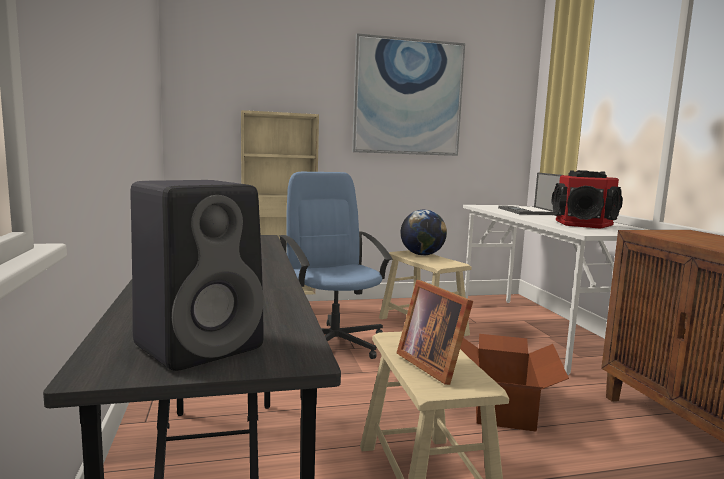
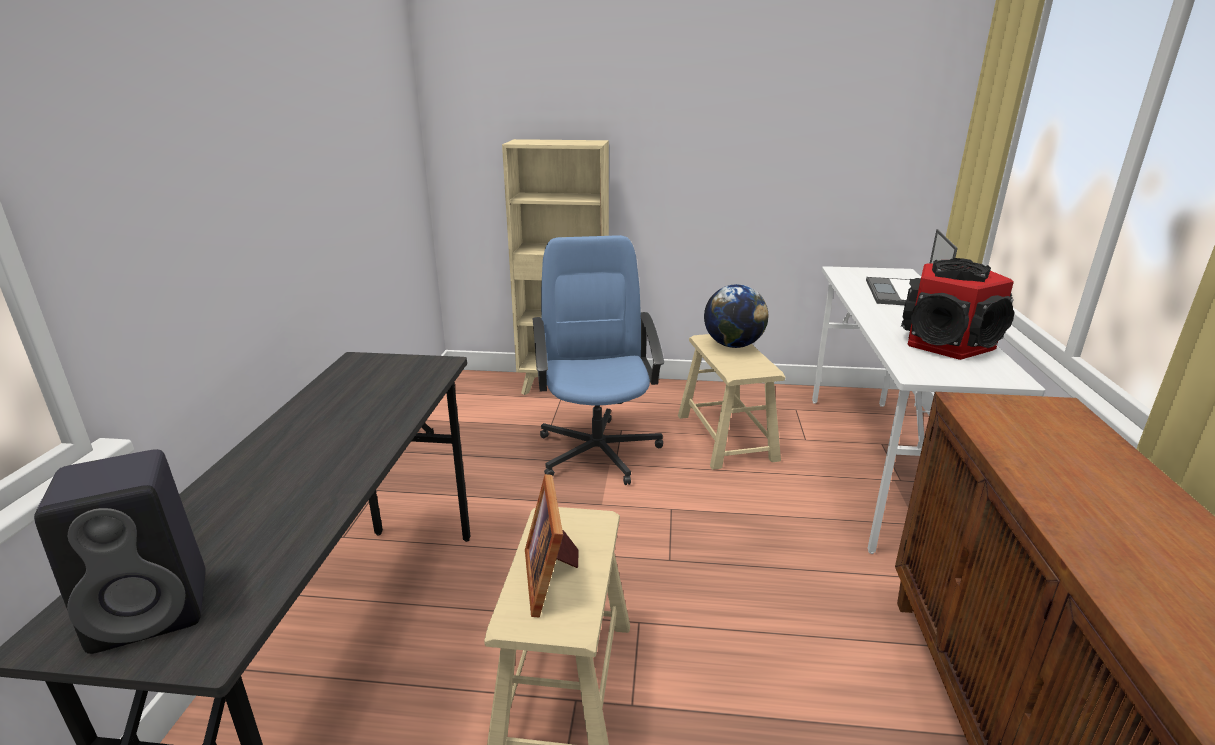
camera: 20 degrees right, 15 degrees up
(408, 97) = (750, 104): picture -> none
(504, 405) = (741, 589): cardboard box -> none

